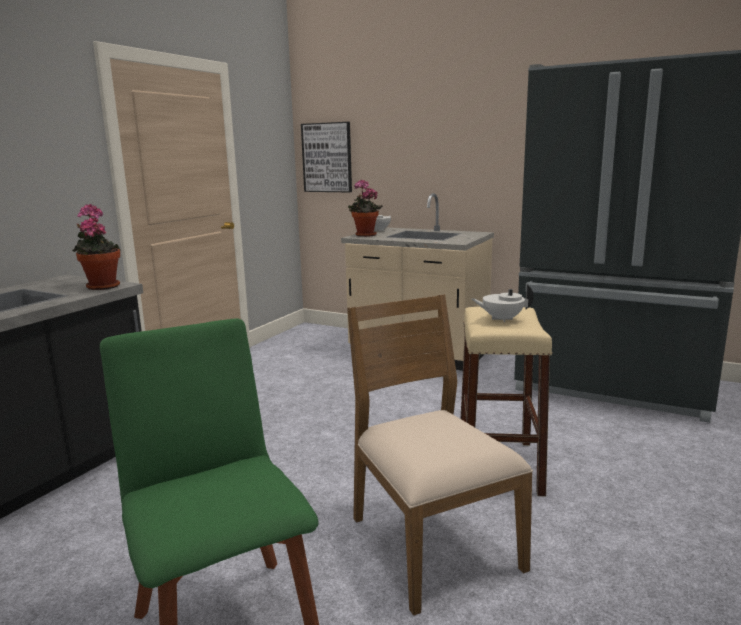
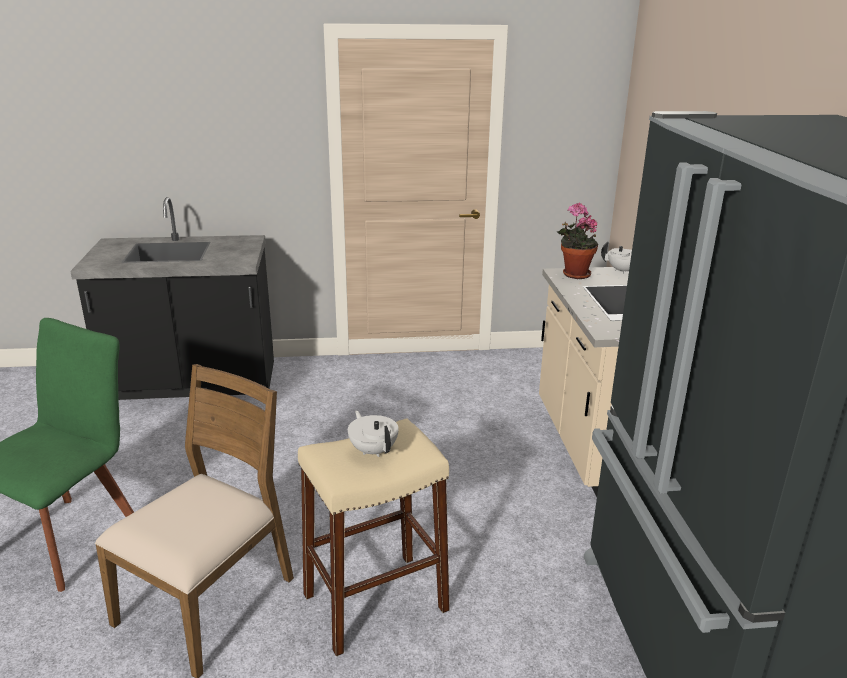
camera: 55 degrees right, 10 degrees up
(101, 286) = (234, 259): potted plant -> none
(327, 157) = (639, 150): picture -> none

